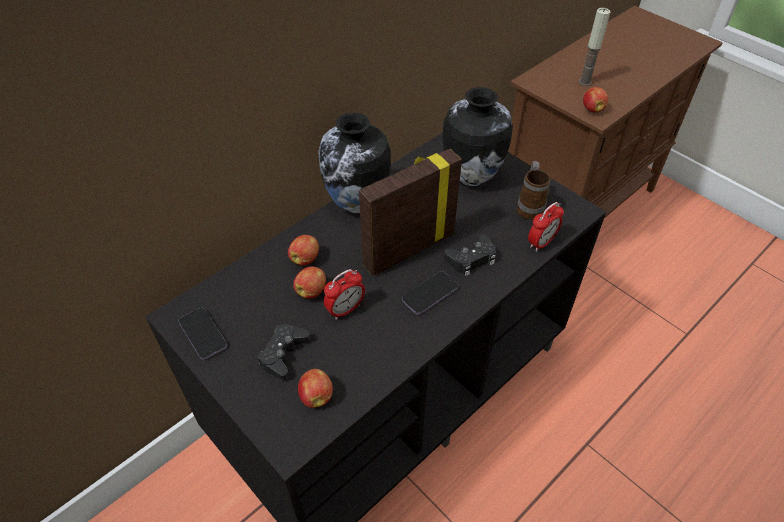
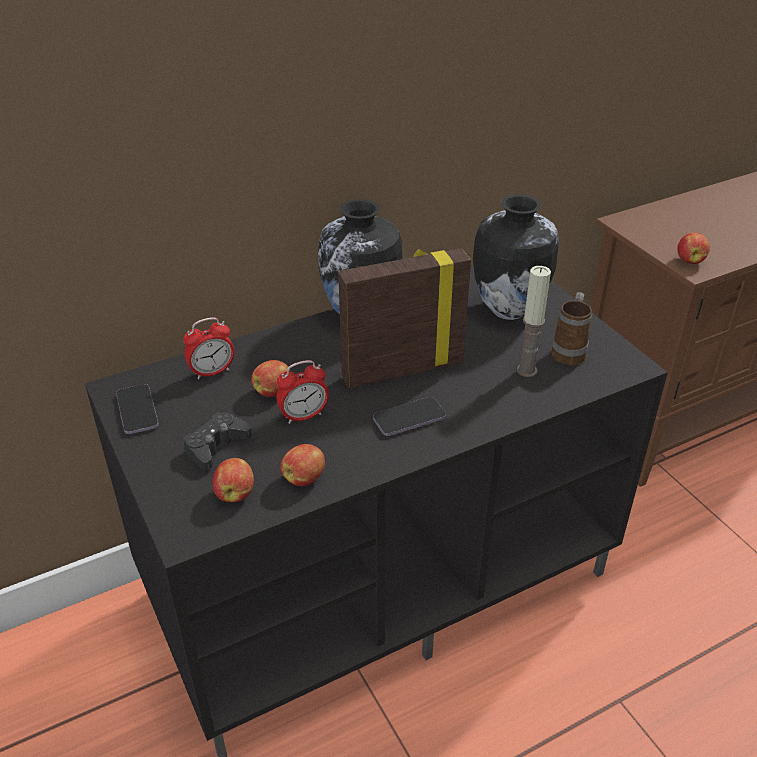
camera: 15 degrees right, 10 degrees down
(305, 259) = (279, 359): apple -> apple (304, 478)
(471, 259) = (474, 392): black game controller -> none
(541, 243) = (569, 390): alarm clock -> alarm clock (212, 372)
(584, 82) = (691, 232): candle -> candle (527, 370)

